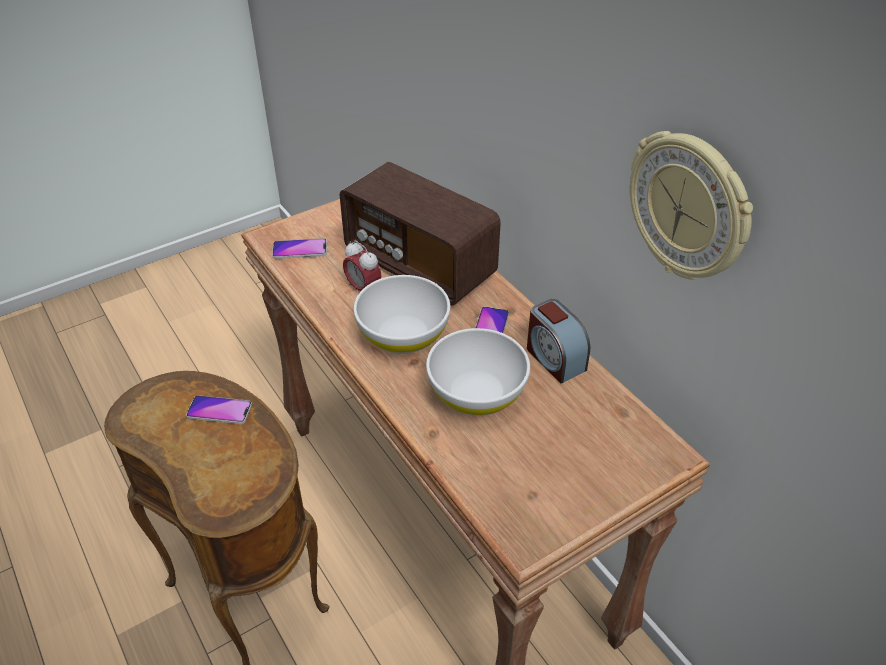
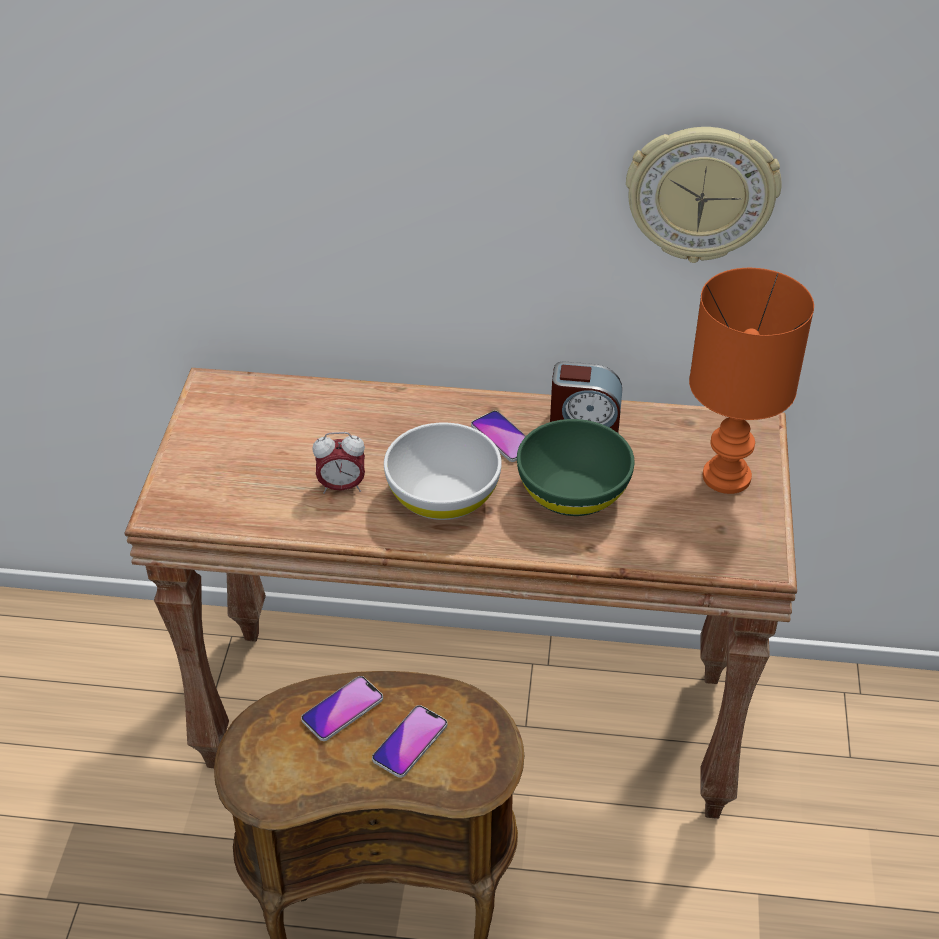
camera: 50 degrees left, 0 degrees up
(300, 250) = (218, 500): phone -> phone (410, 742)
(420, 265) = (356, 429): radio -> none
(476, 393) = (573, 493): white bowl -> green bowl
(590, 466) = (725, 478): none -> orange table lamp

